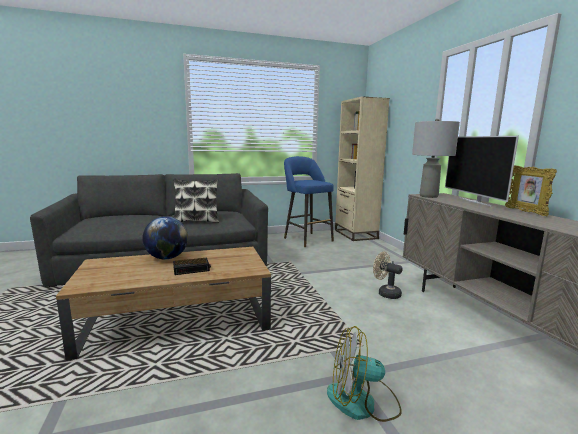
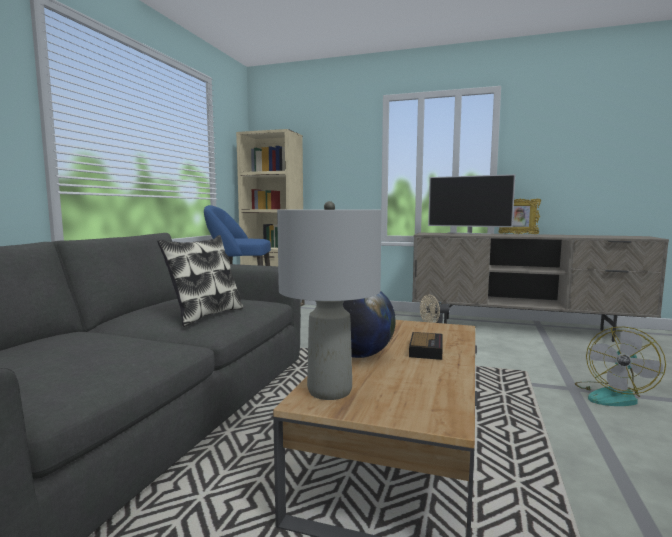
camera: 55 degrees left, 5 degrees down
(428, 196) = (432, 234): grey table lamp -> grey table lamp (328, 391)

